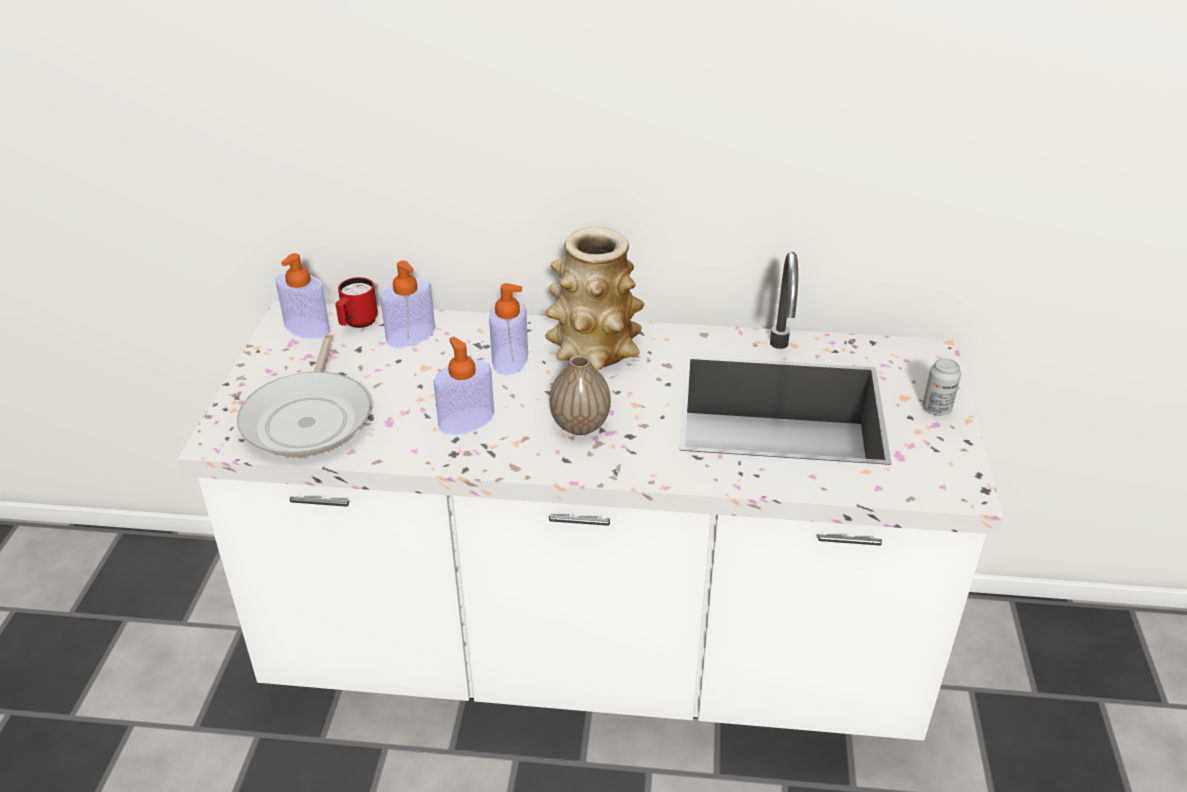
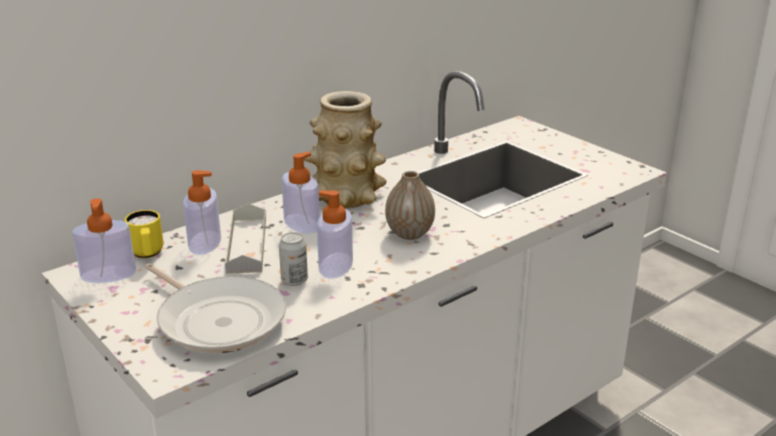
camera: 45 degrees left, 10 degrees down
(357, 323) = (147, 254): red mug -> yellow mug
(436, 356) = (247, 244): none -> grey tray
(936, 409) = (564, 145): can -> can (294, 280)

